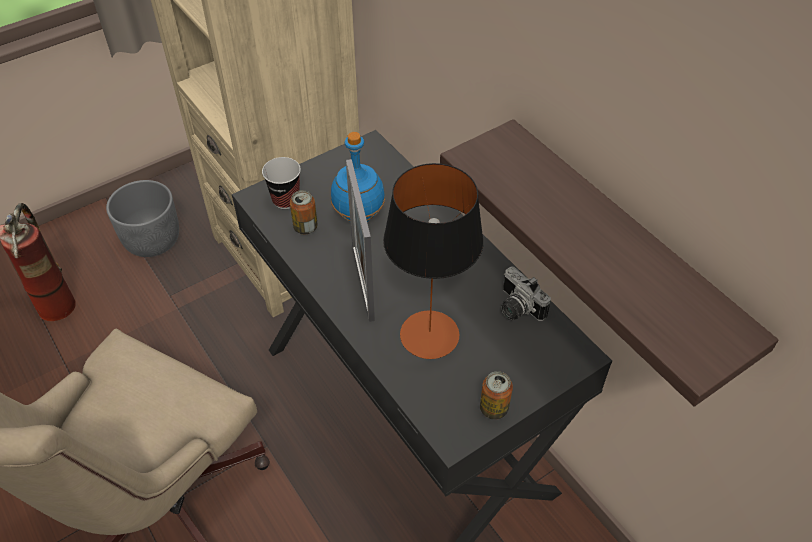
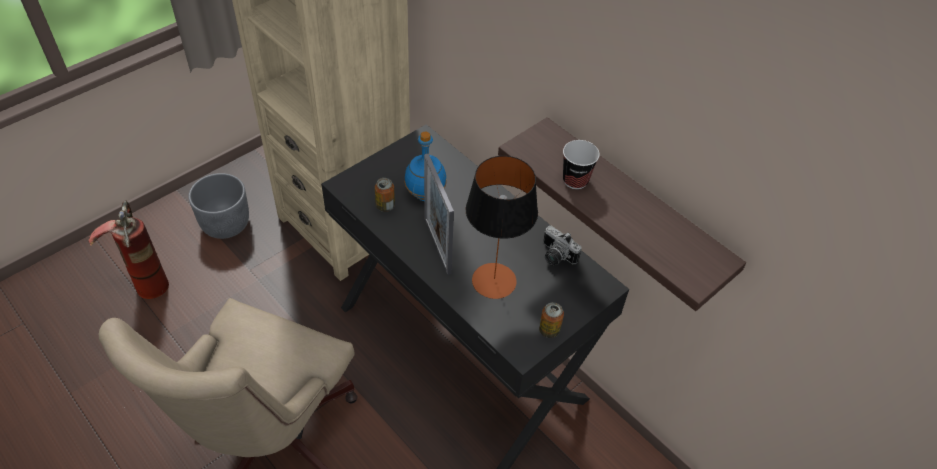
camera: 10 degrees left, 0 degrees up
(286, 200) = (365, 185): cup -> cup (575, 180)

